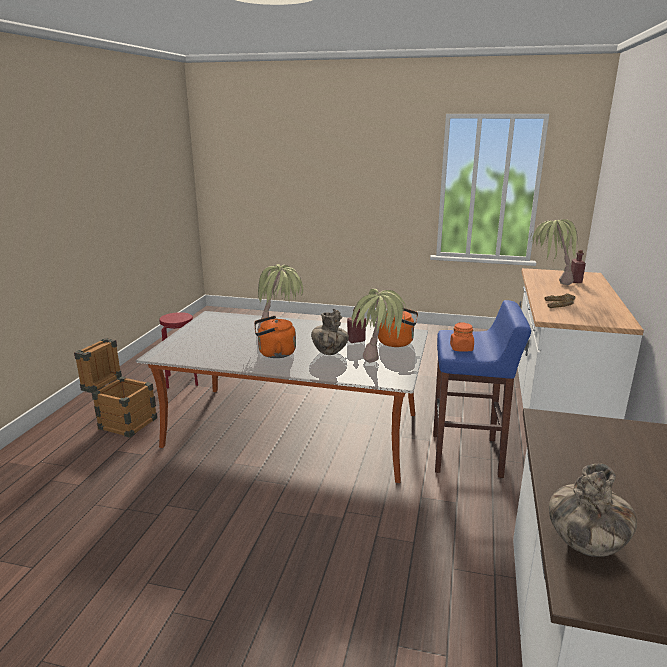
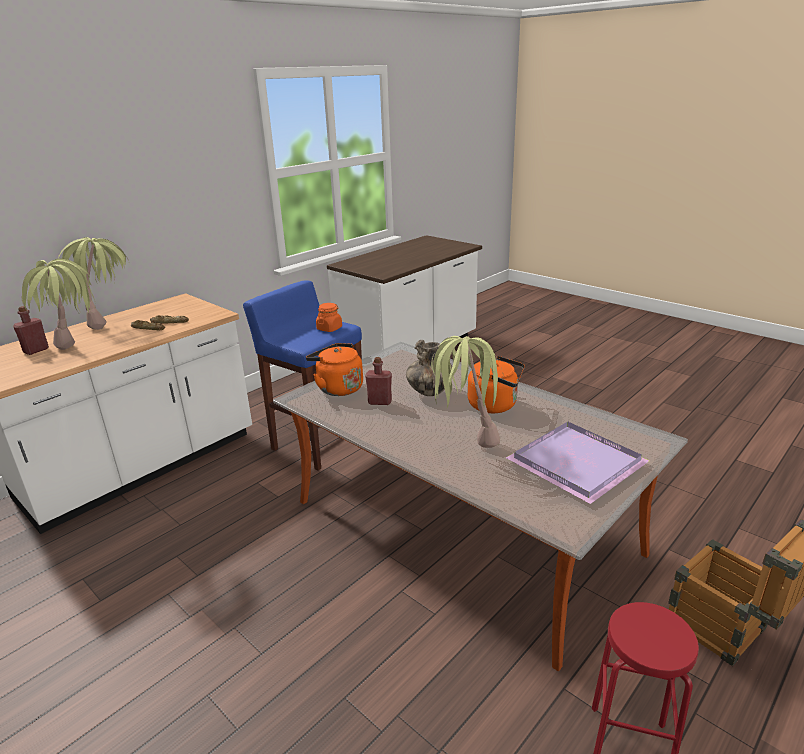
camera: 150 degrees left, 5 degrees up
(208, 335) = (579, 463): none -> purple tray
(377, 368) = (403, 364): potted plant -> potted plant (110, 321)
(585, 545) = (447, 250): vase -> none

